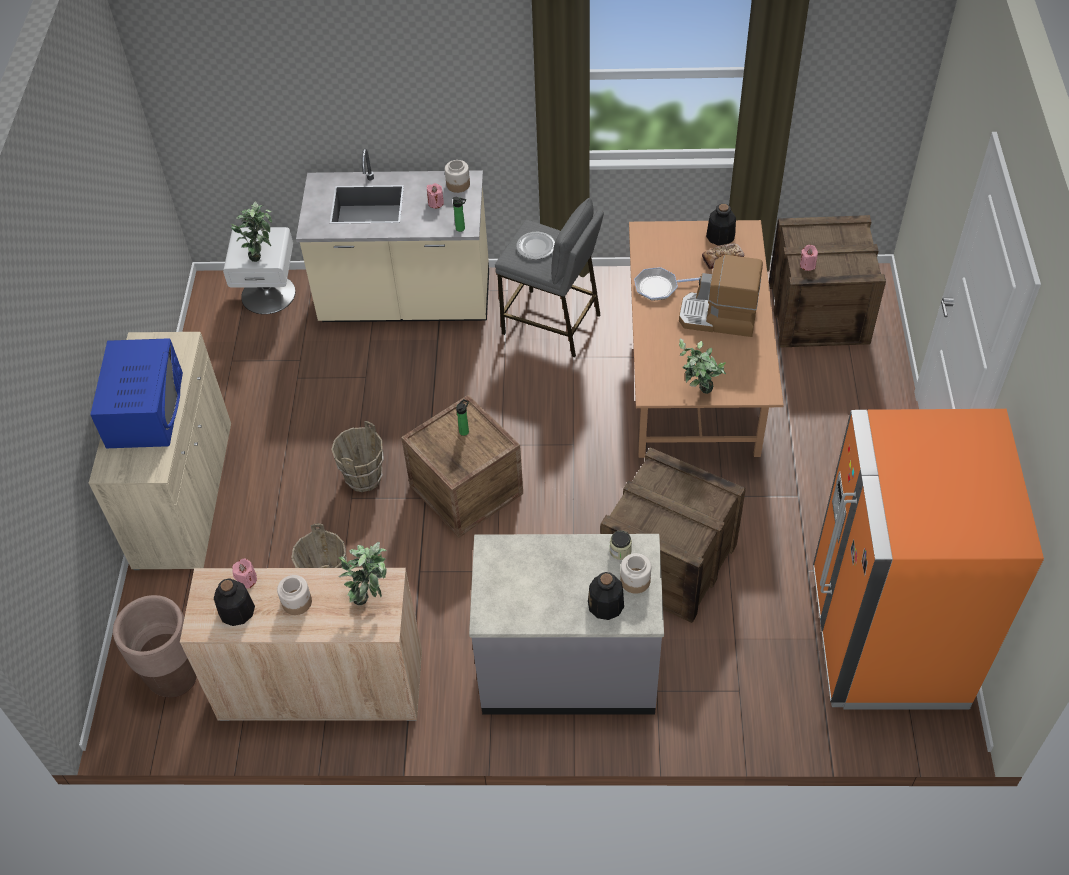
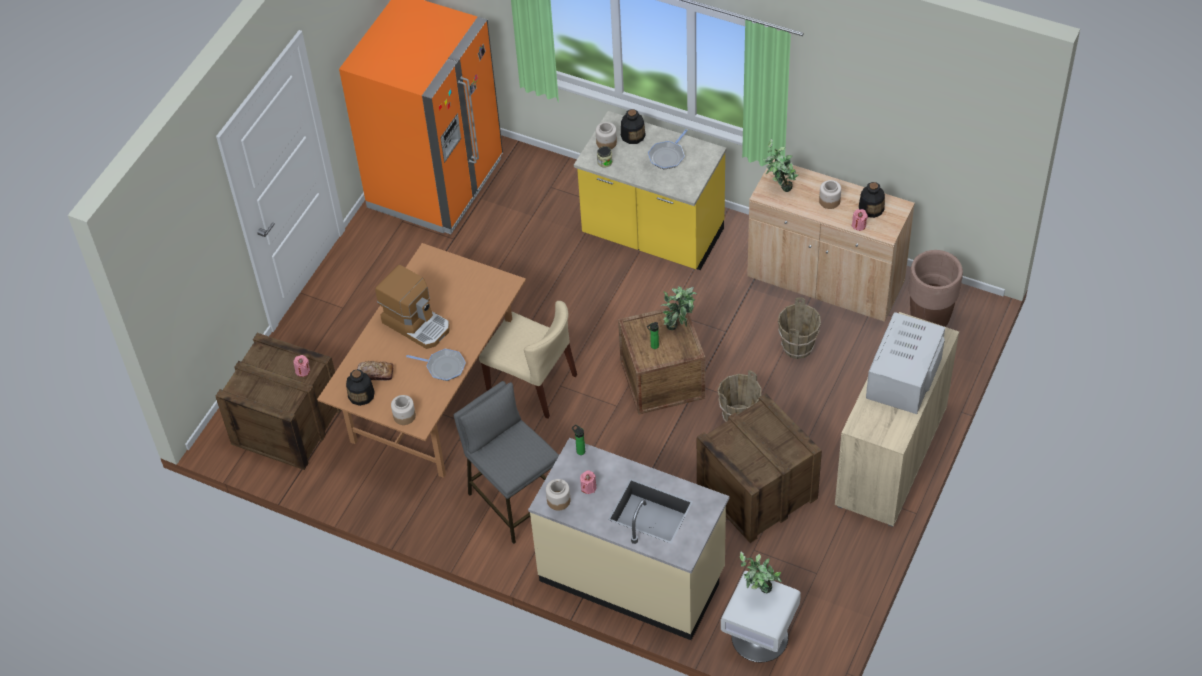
camera: 155 degrees left, 0 degrees up
(145, 409) = (903, 376): blue microwave -> white microwave
(536, 247) = (516, 453): plate -> none
(542, 590) = (667, 156): none -> frying pan
(568, 667) = (652, 236): grey counter -> yellow counter
(603, 436) = (533, 384): none -> beige chair
(664, 233) = (404, 416): none -> jar
(668, 562) = (544, 276): crate -> crate (757, 492)
(698, 393) = (475, 271): potted plant -> potted plant (679, 326)

